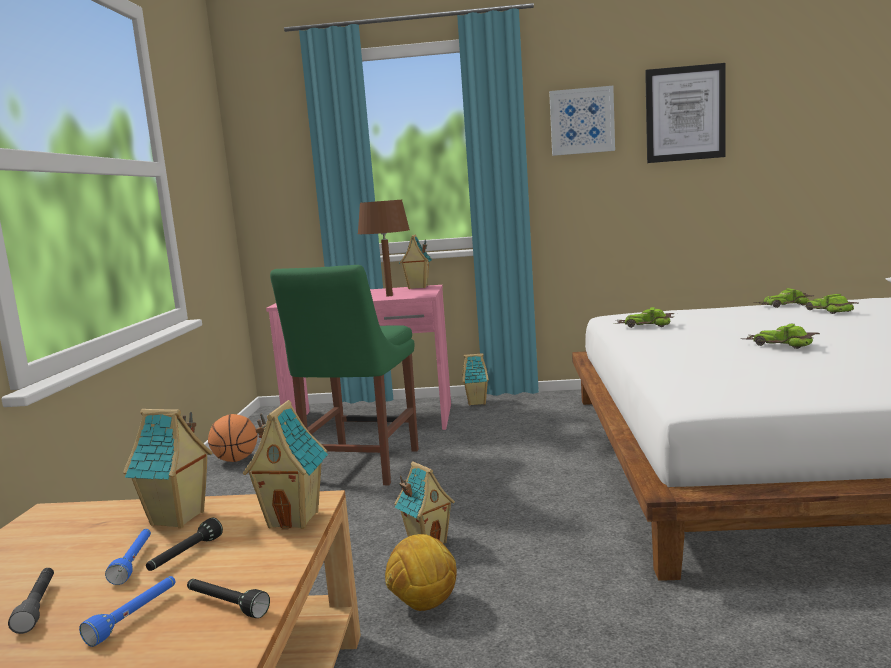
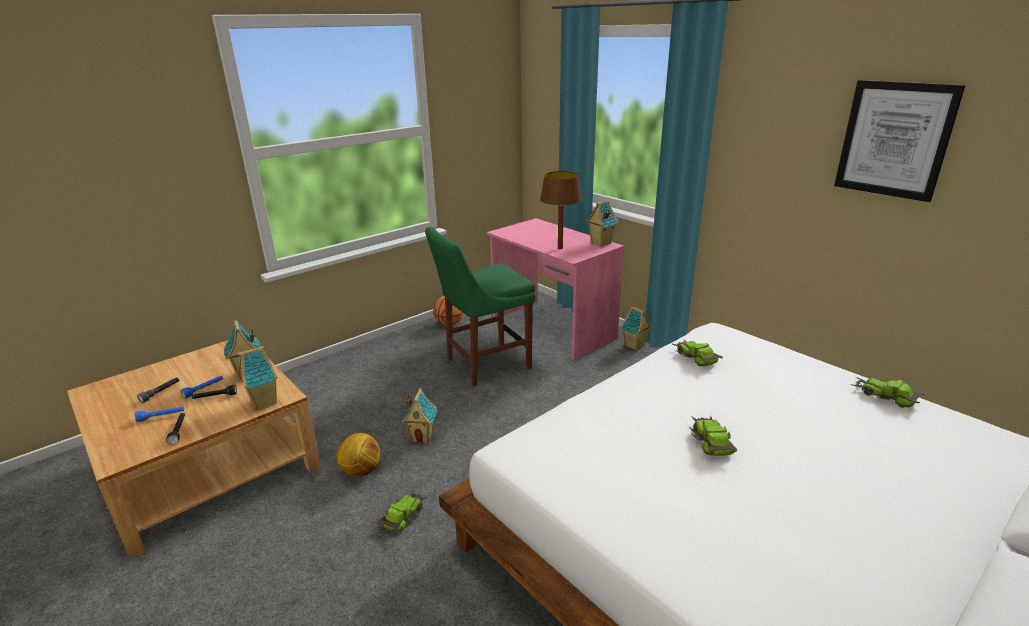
camera: 45 degrees right, 15 degrees up
(582, 121) = (777, 125): picture -> none
(826, 310) = (889, 427): toy car -> toy car (403, 515)

